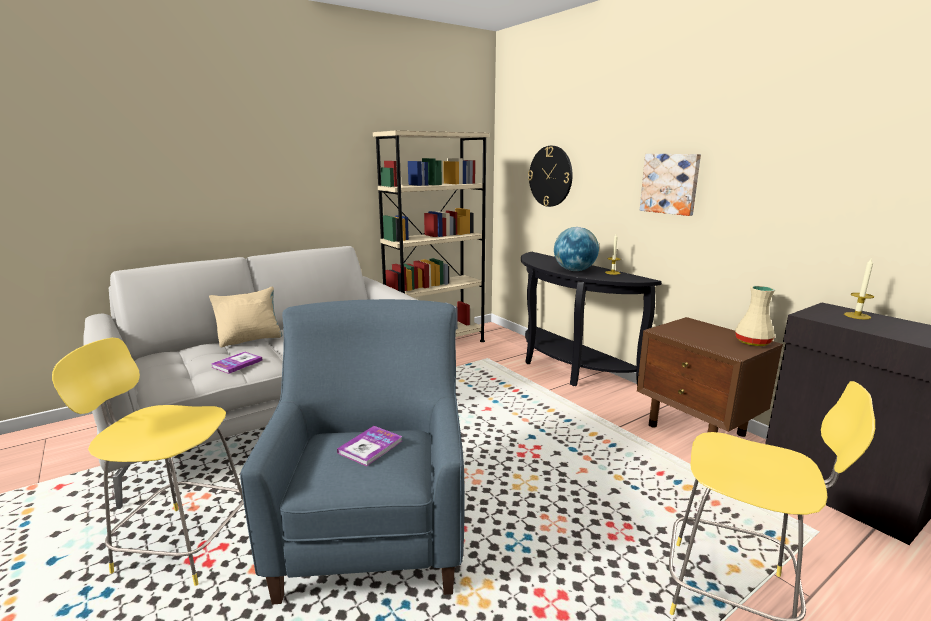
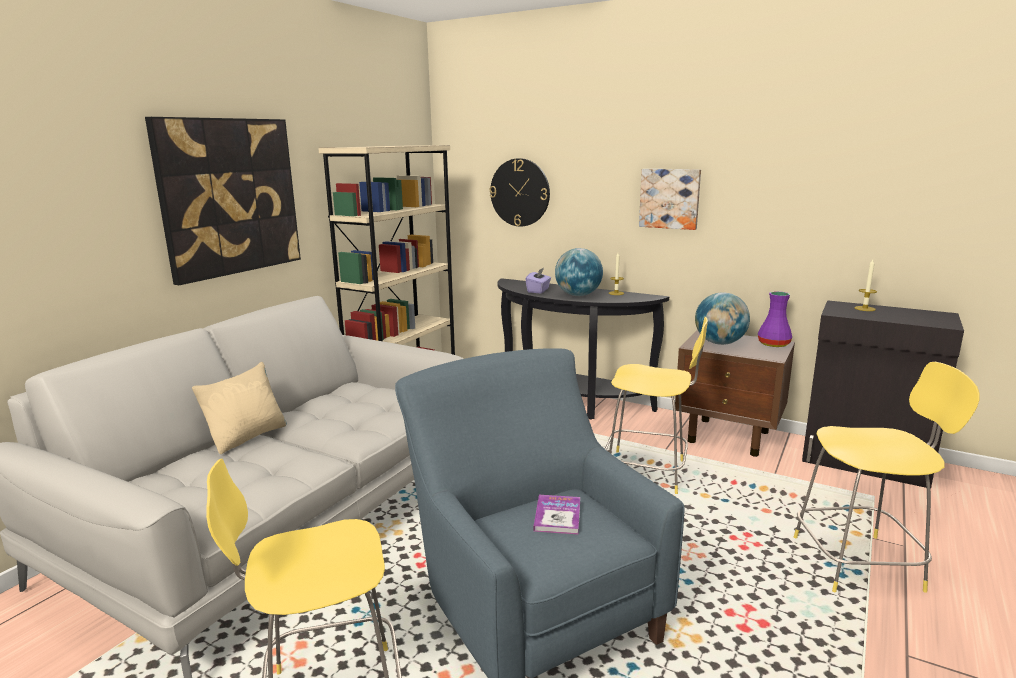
camera: 25 degrees left, 0 degrees up
(237, 363) = (277, 468): book -> none
(291, 165) = (229, 197): none -> picture
(546, 263) = (538, 290): none -> purple tissue box
(583, 443) = (648, 473): none -> yellow stool
(692, 332) = (719, 343): none -> globe
(753, 342) = (774, 344): beige vase -> purple vase

